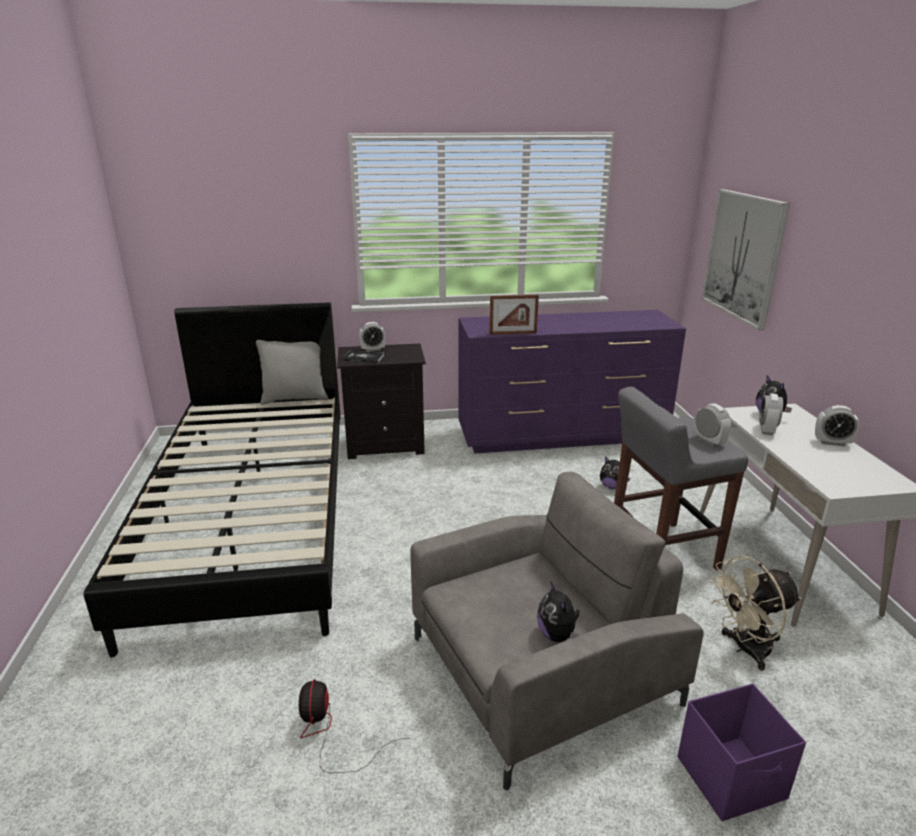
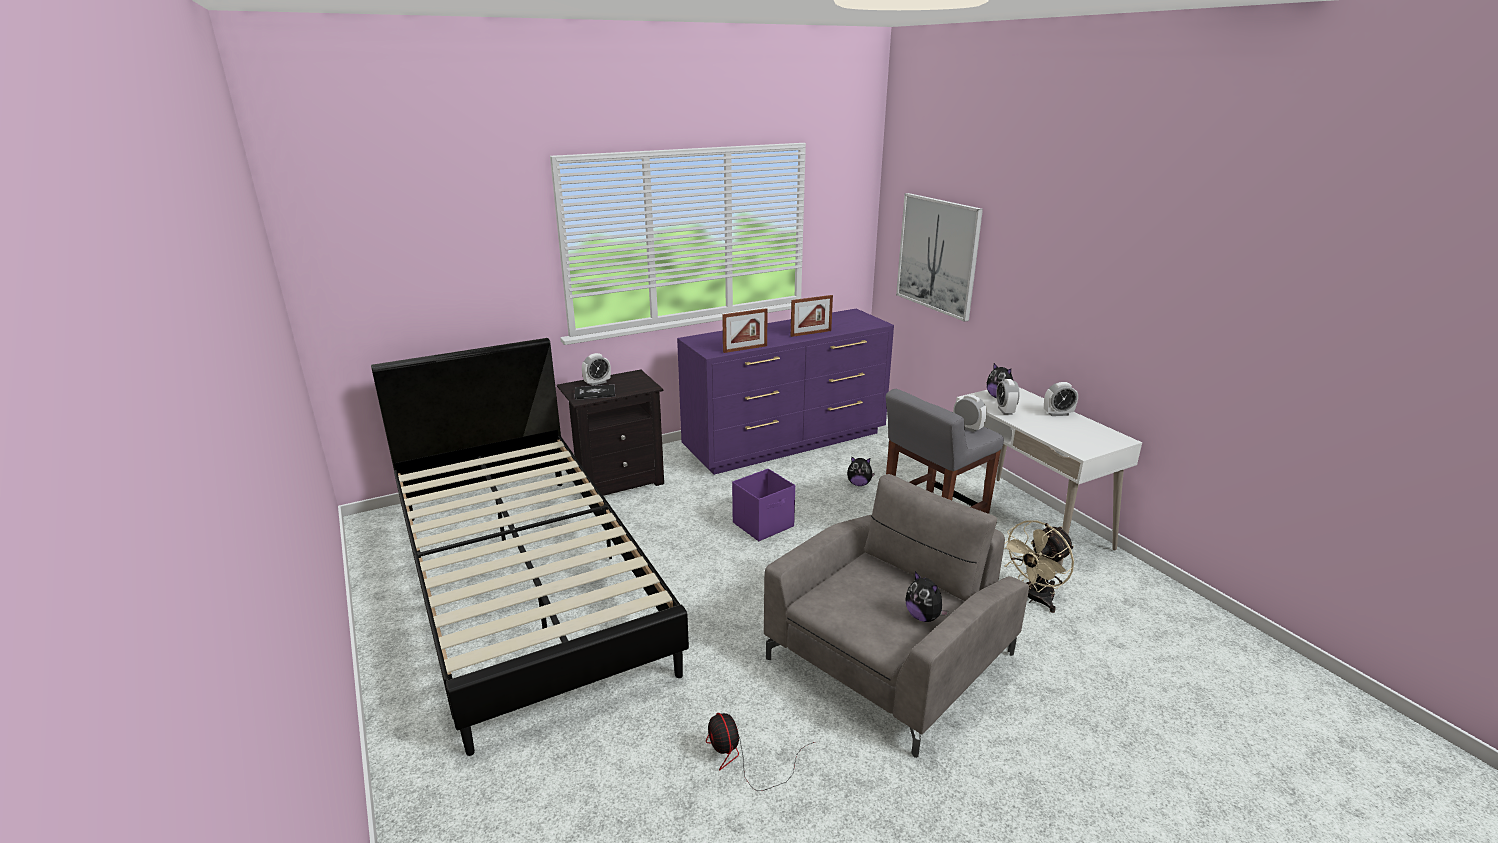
camera: 20 degrees left, 0 degrees up
(295, 399) = (516, 447): grey pillow -> none
(590, 327) = (811, 333): none -> picture frame
(732, 778) = (1072, 698): purple storage box -> purple storage box (764, 524)

